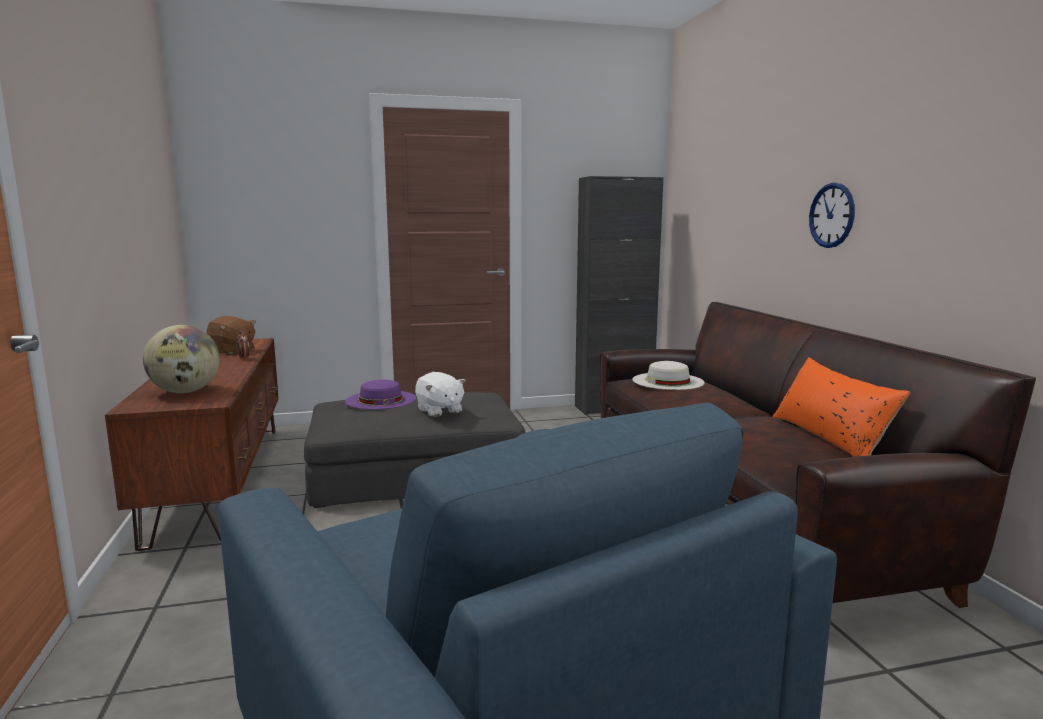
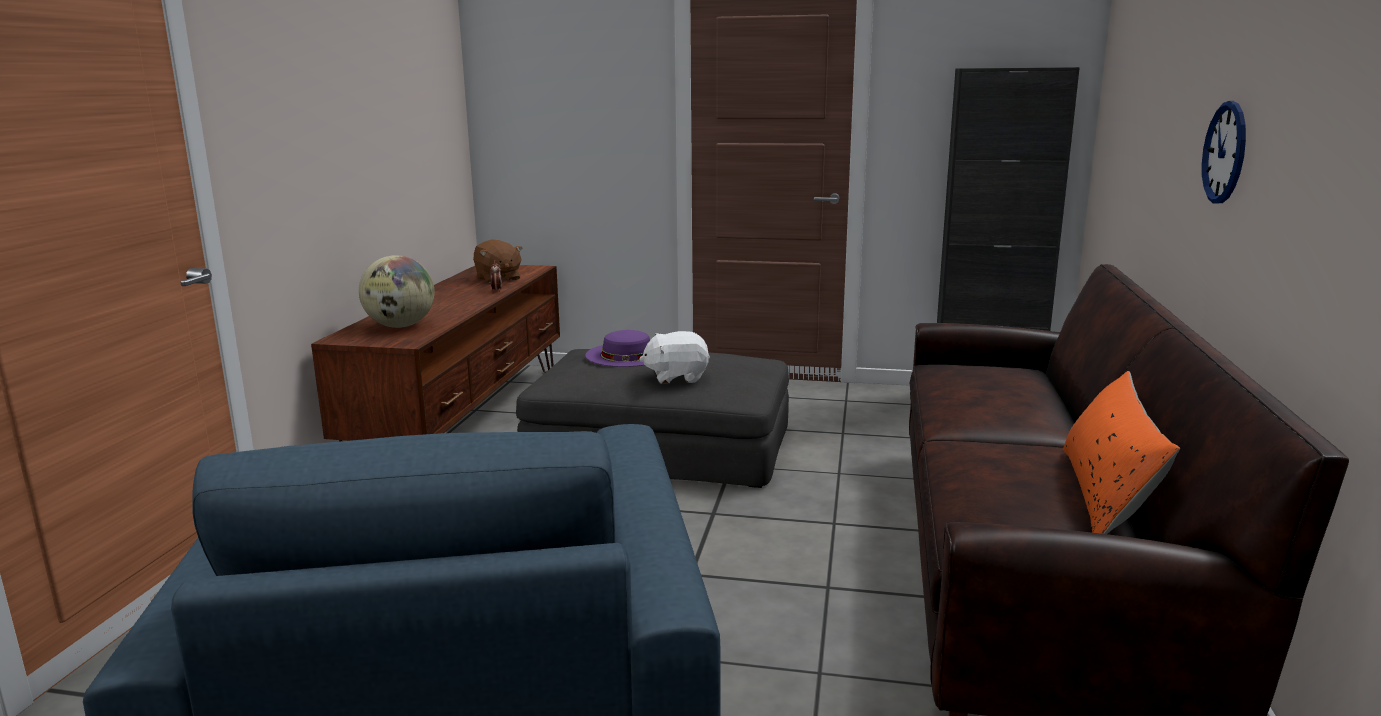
camera: 25 degrees right, 5 degrees up
(439, 411) = (676, 377): white plush toy -> white plush toy turned 90 degrees clockwise
(668, 381) = (981, 375): white hat -> none

